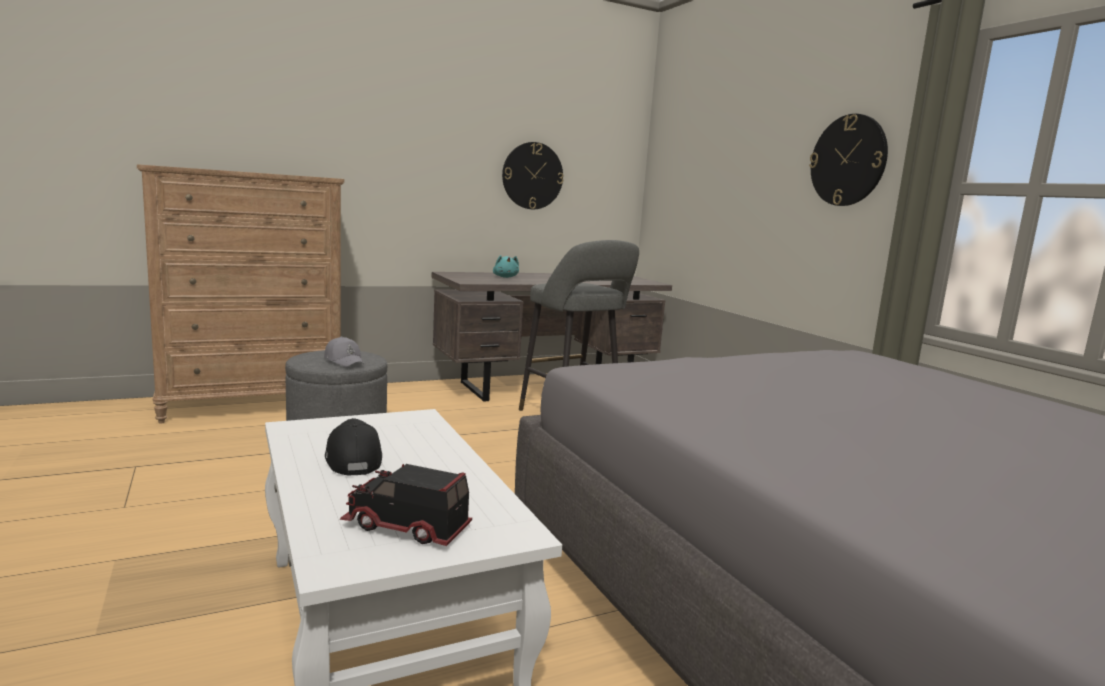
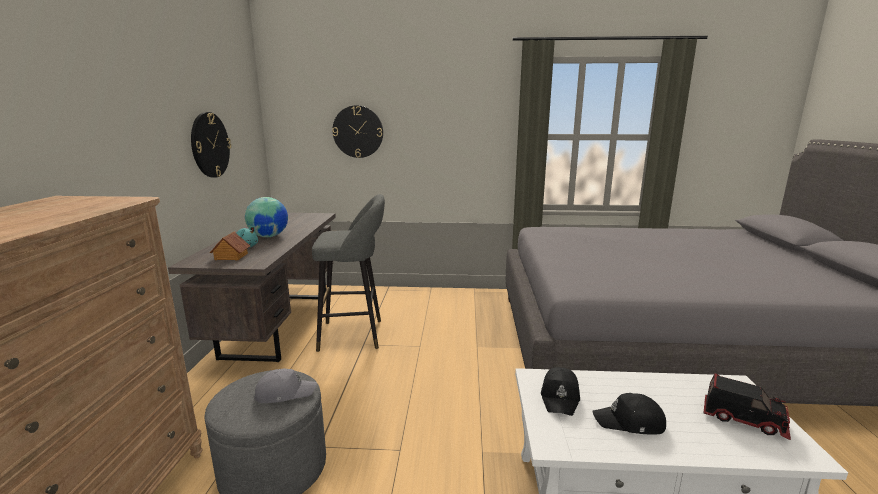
camera: 60 degrees left, 5 degrees up
(385, 428) = (560, 397): none -> black cap
(406, 527) = (743, 419): toy truck -> toy truck turned 105 degrees counterclockwise
(476, 277) = (231, 256): none -> toy house
(548, 278) = (269, 236): none -> globe
(848, 160) = (470, 121): wall clock -> wall clock (358, 132)

